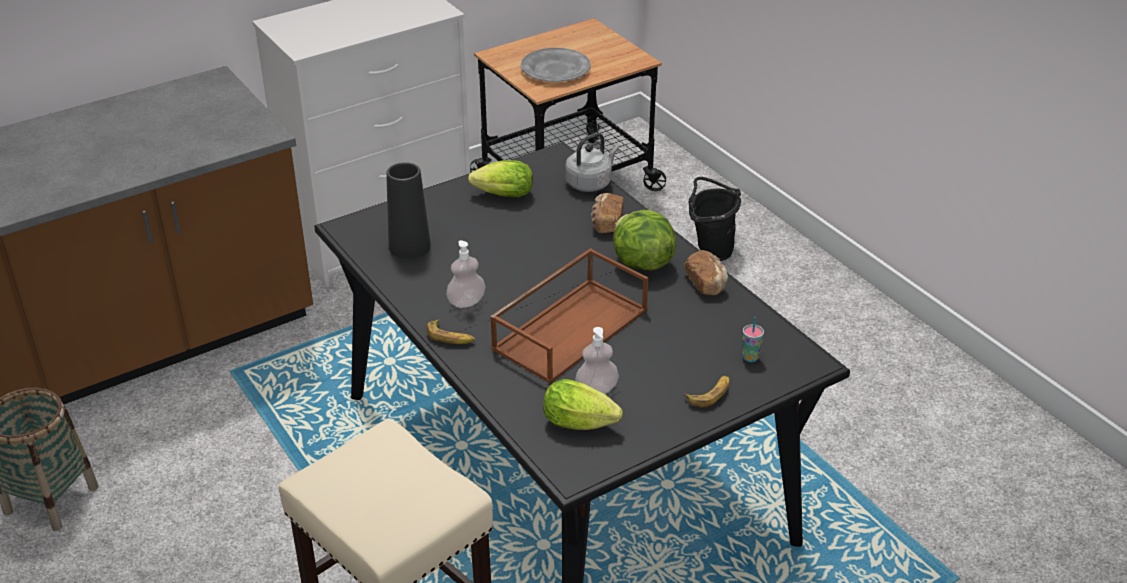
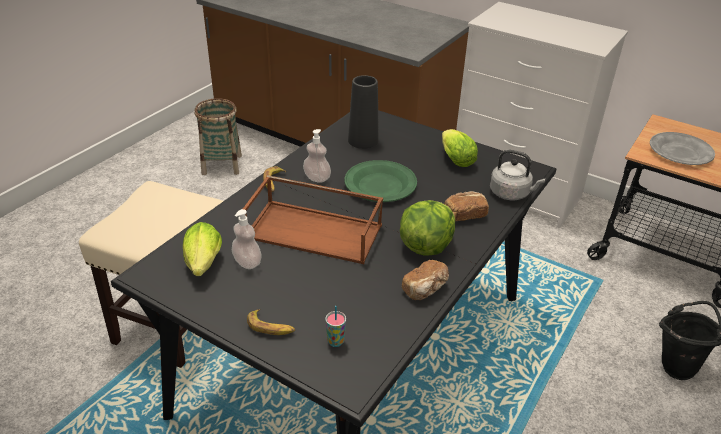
camera: 65 degrees right, 0 degrees up
(514, 260) = (380, 185): none -> green plate

